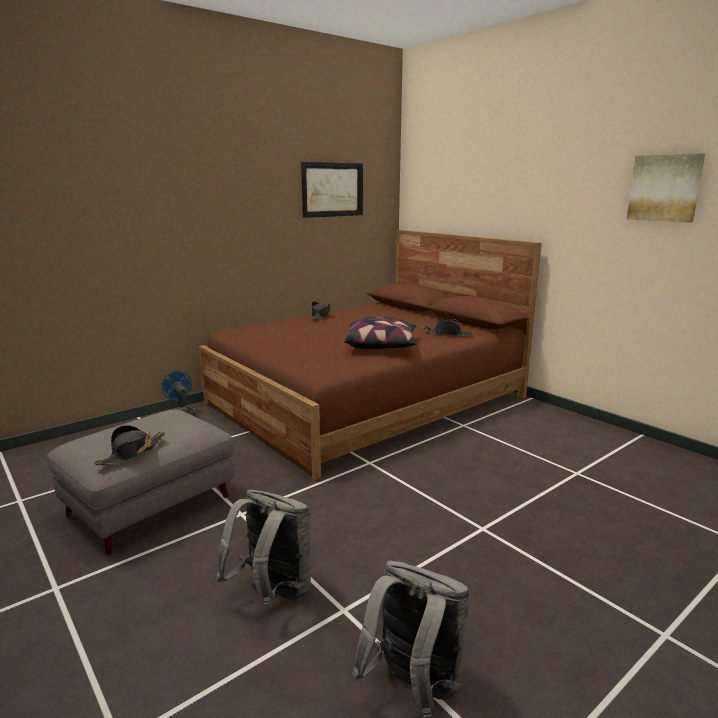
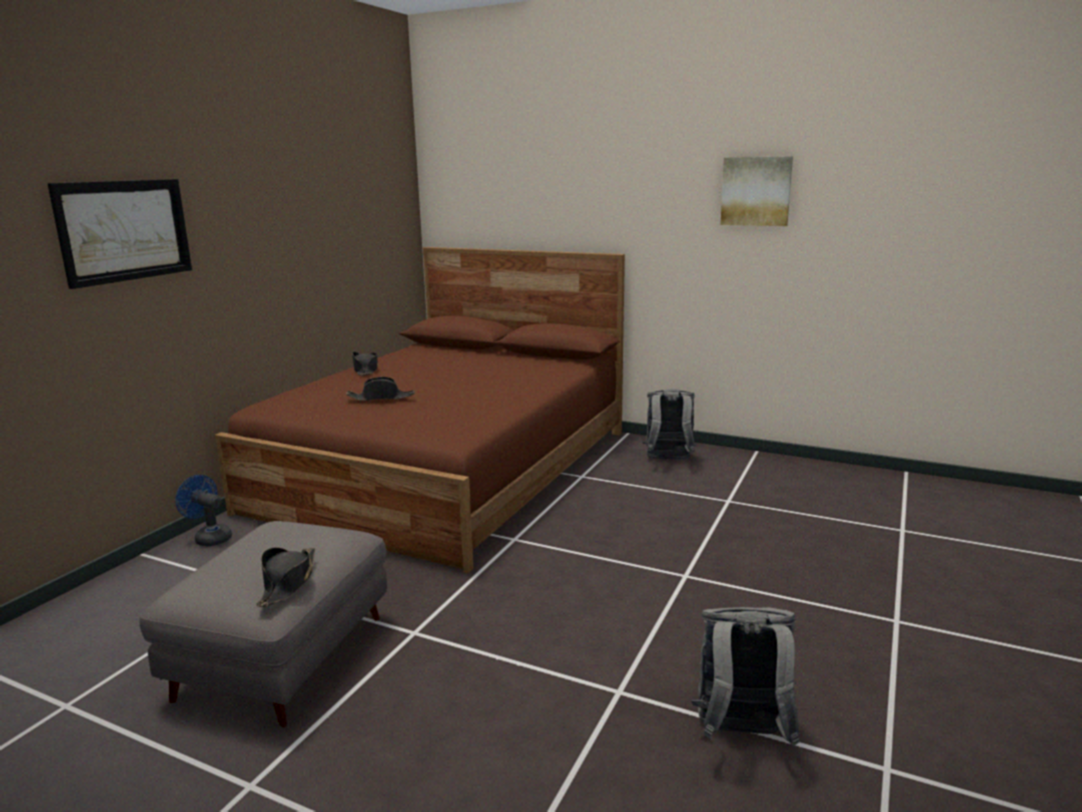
camera: 25 degrees left, 0 degrees up
(272, 593) = (530, 701): grey backpack -> grey backpack (668, 460)
(332, 189) = (349, 200): picture -> picture (124, 230)
(382, 346) = (487, 396): pillow -> none
(448, 334) = (544, 371): black hat -> black hat (381, 397)

